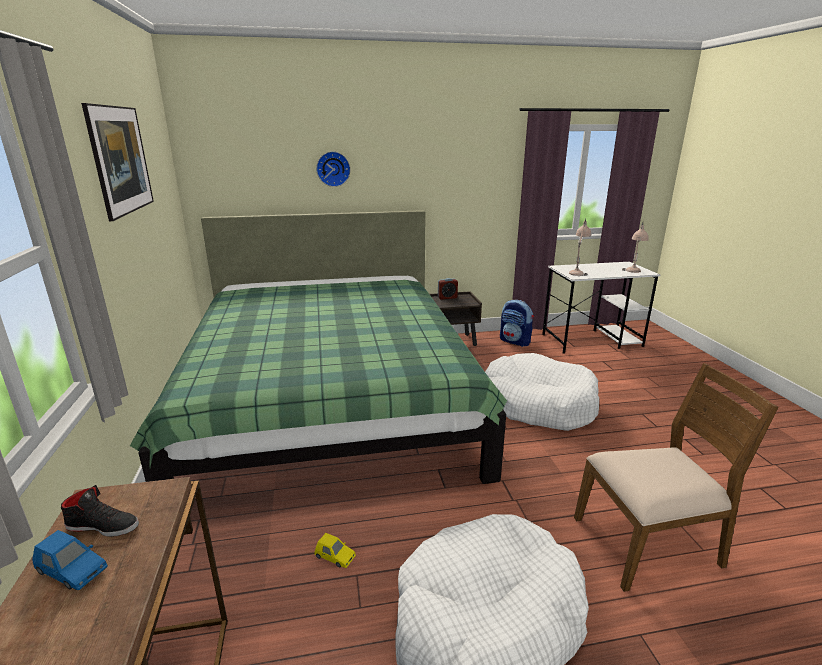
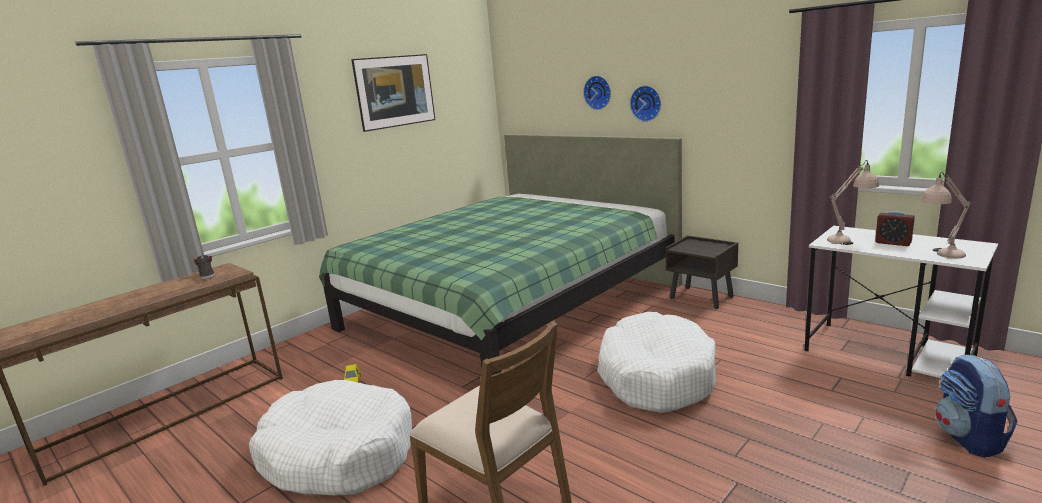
camera: 55 degrees right, 5 degrees down
(72, 570) = (178, 283): blue toy car -> none
(388, 180) = (646, 103): none -> wall clock
(447, 297) = (701, 243): alarm clock -> alarm clock (893, 243)
(515, 341) = (772, 320): backpack -> backpack (969, 439)

